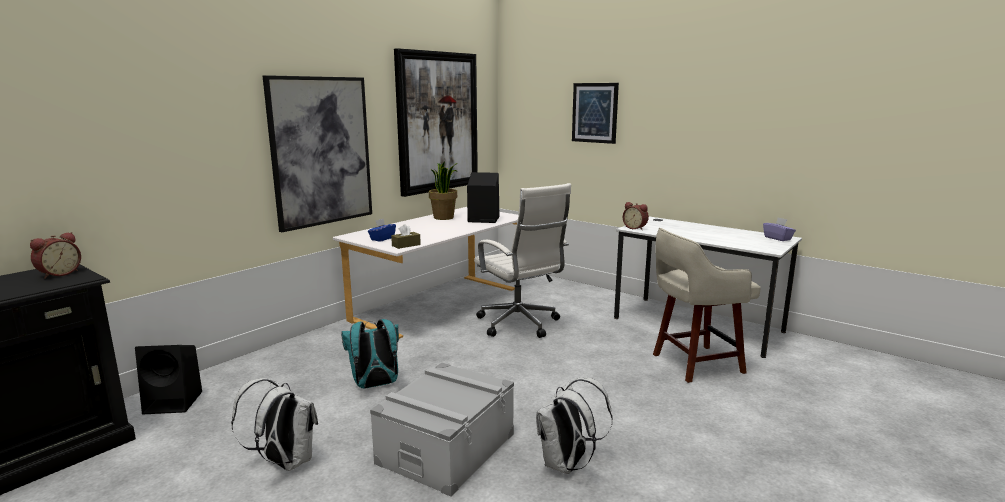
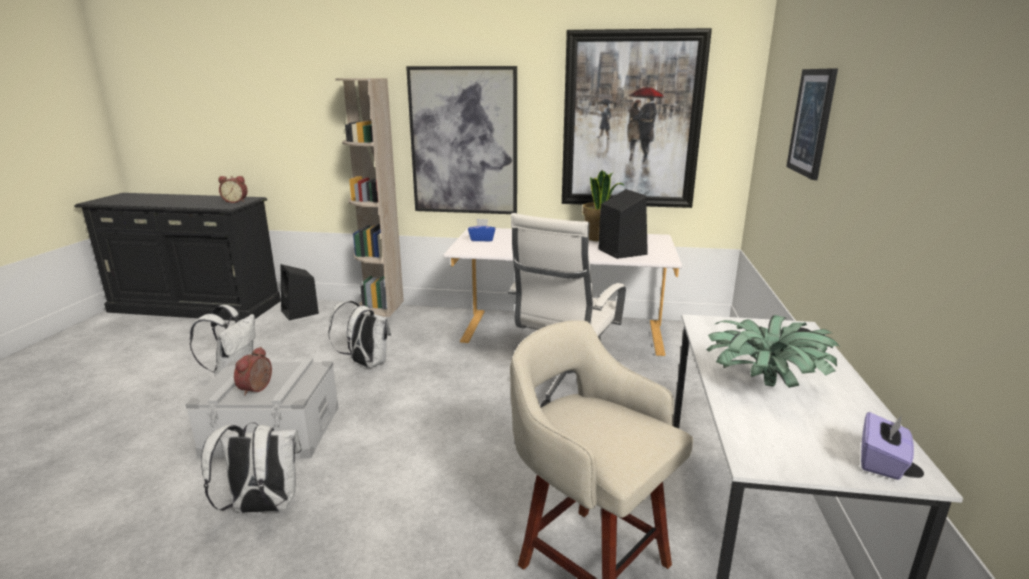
camera: 60 degrees right, 5 degrees up
(267, 360) = (379, 312): none -> beige bookcase
(375, 385) = (366, 364): turquoise backpack -> white backpack
(406, 245) = (471, 250): brown tissue box -> none
(635, 228) = (709, 324): alarm clock -> alarm clock (258, 389)
(710, 236) = (764, 386): none -> potted plant

